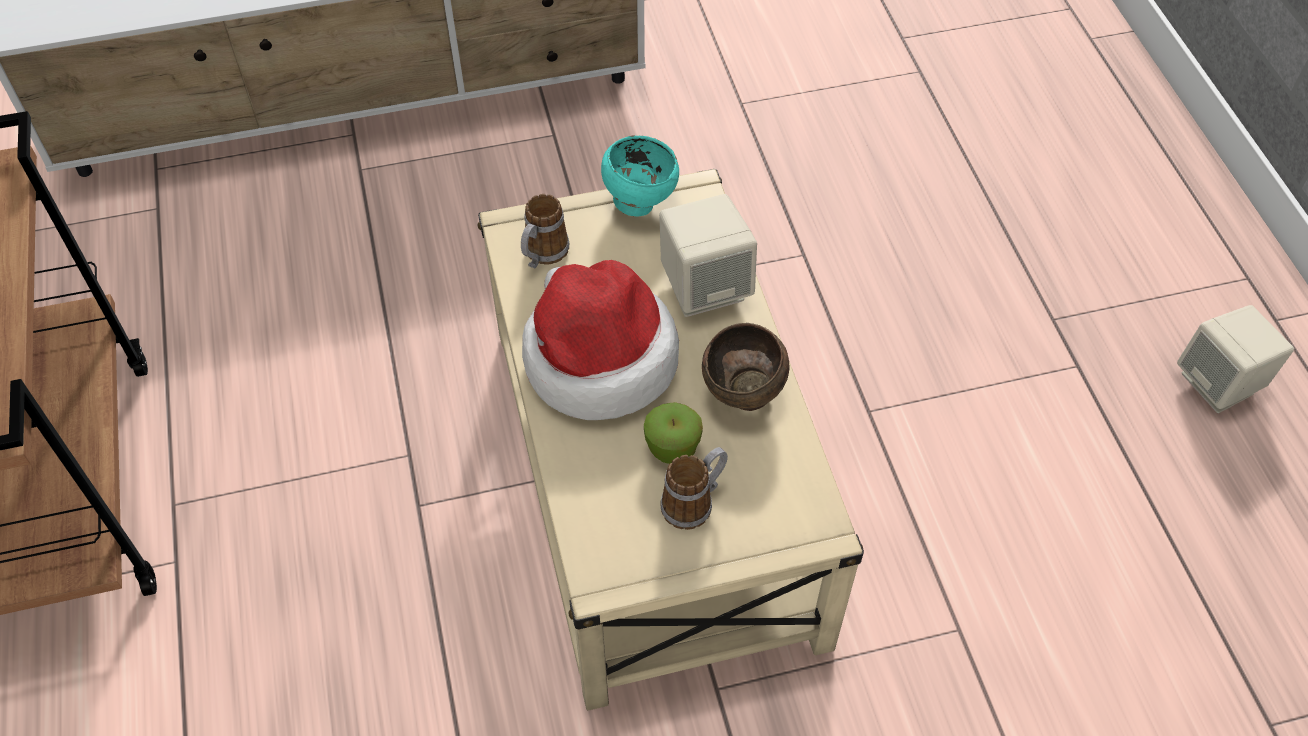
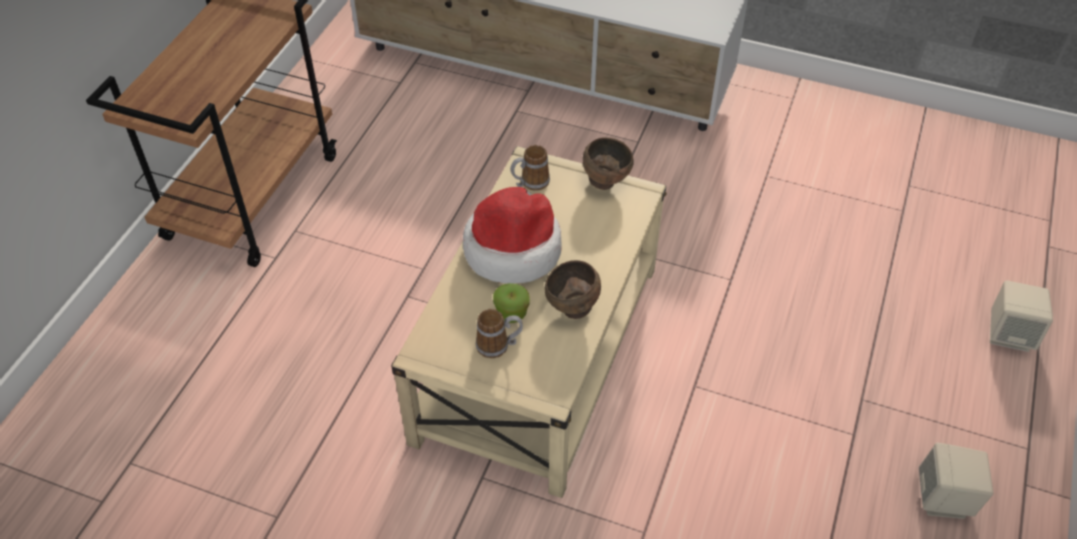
camera: 35 degrees right, 5 degrees down
(639, 202) = (605, 182): turquoise bowl -> brown bowl
(705, 287) = (602, 243): beige speaker -> beige speaker (1009, 334)

